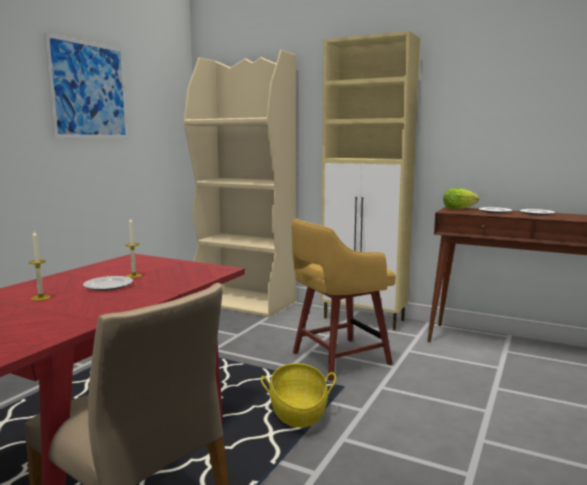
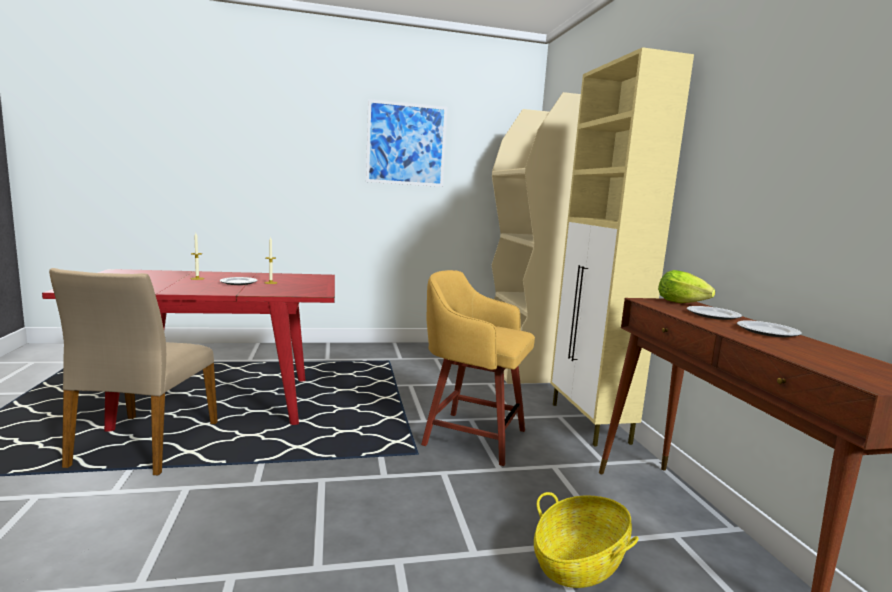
camera: 50 degrees right, 0 degrees up
(298, 411) = (347, 447): basket -> basket (579, 562)

